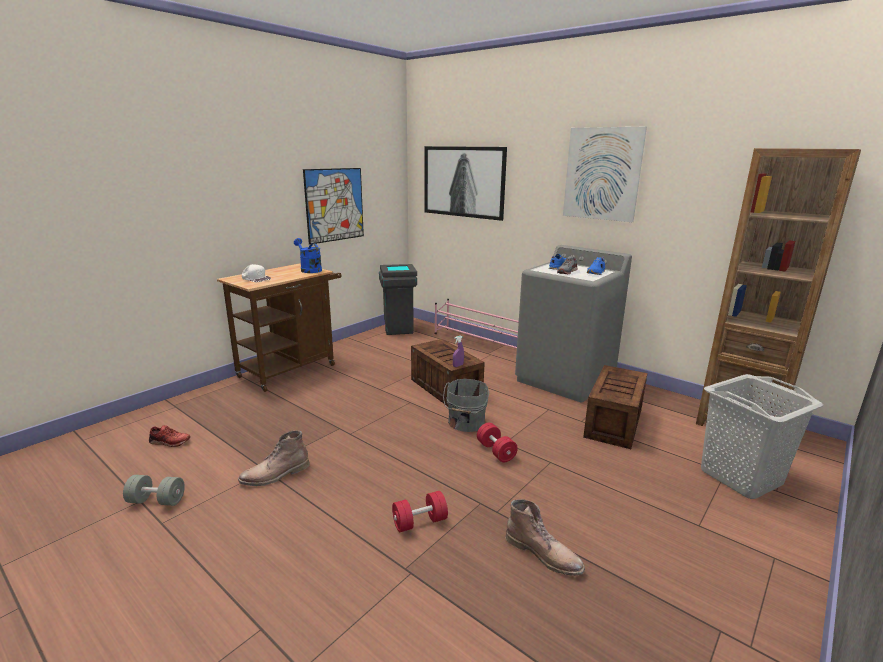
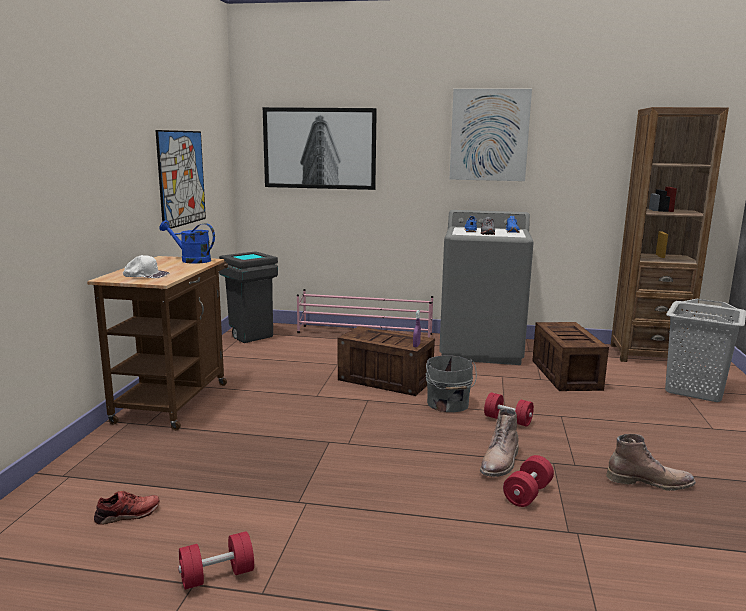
camera: 30 degrees left, 5 degrees down
(156, 501) = (217, 576): grey dumbbell -> red dumbbell
(275, 475) = (326, 503): brown boot -> brown boot (500, 463)

